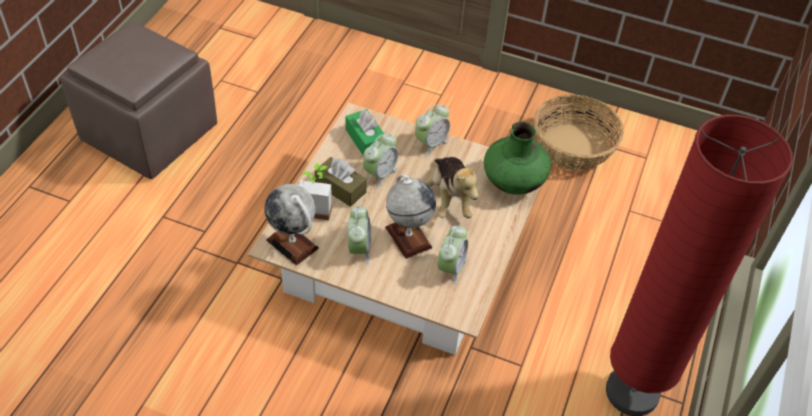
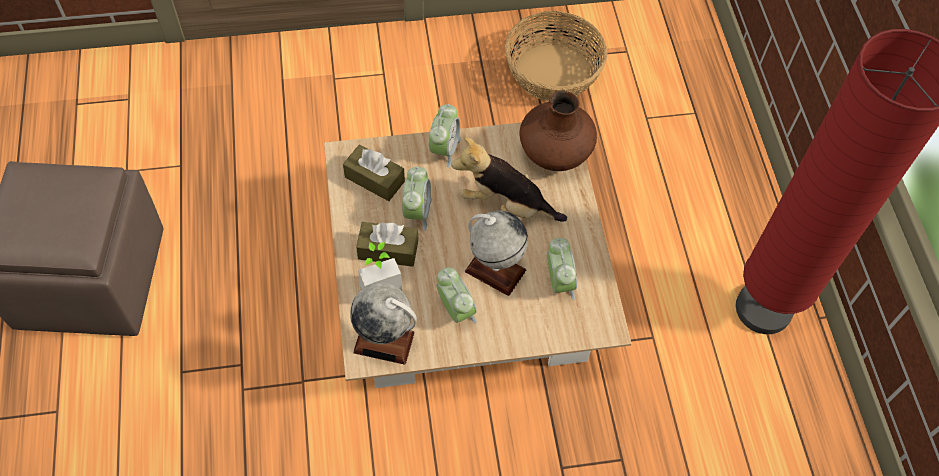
camera: 30 degrees left, 10 degrees up
(365, 140) = (374, 179): green tissue box -> brown tissue box
(449, 199) = (506, 204): plush toy -> plush toy turned 150 degrees clockwise
(513, 182) = (554, 153): green vase -> brown vase

